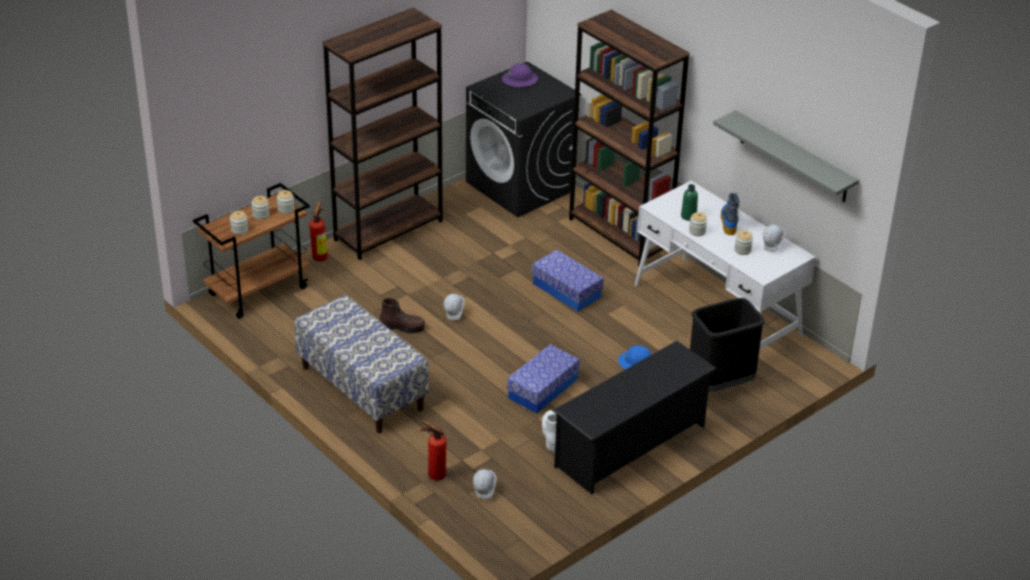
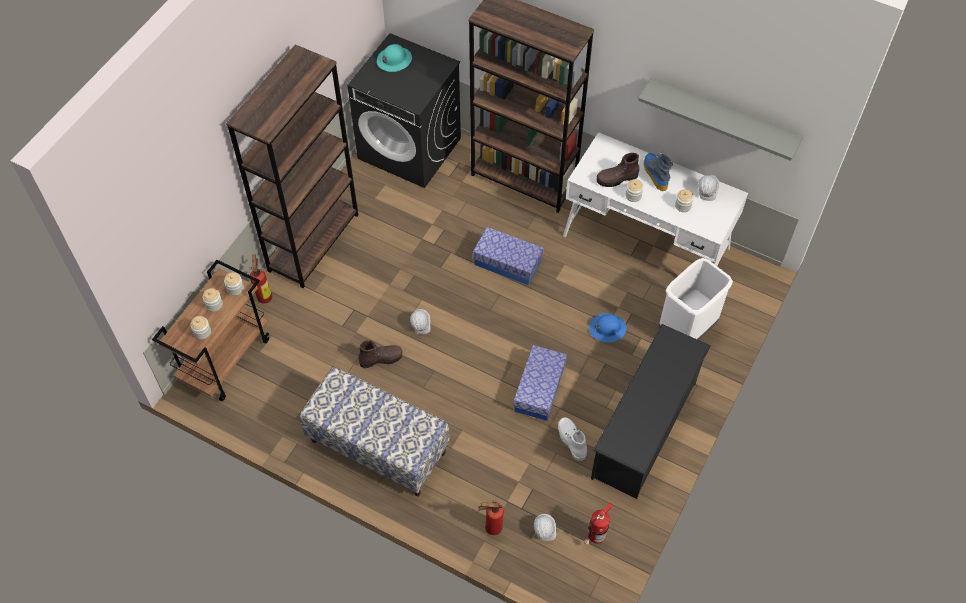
camera: 20 degrees left, 20 degrees up
(519, 79) = (394, 60): purple hard hat -> turquoise hard hat
(532, 510) = (595, 538): none -> fire extinguisher
(688, 216) = (617, 179): green bottle -> brown boot
(720, 384) = (687, 329): black trash can -> white trash can

